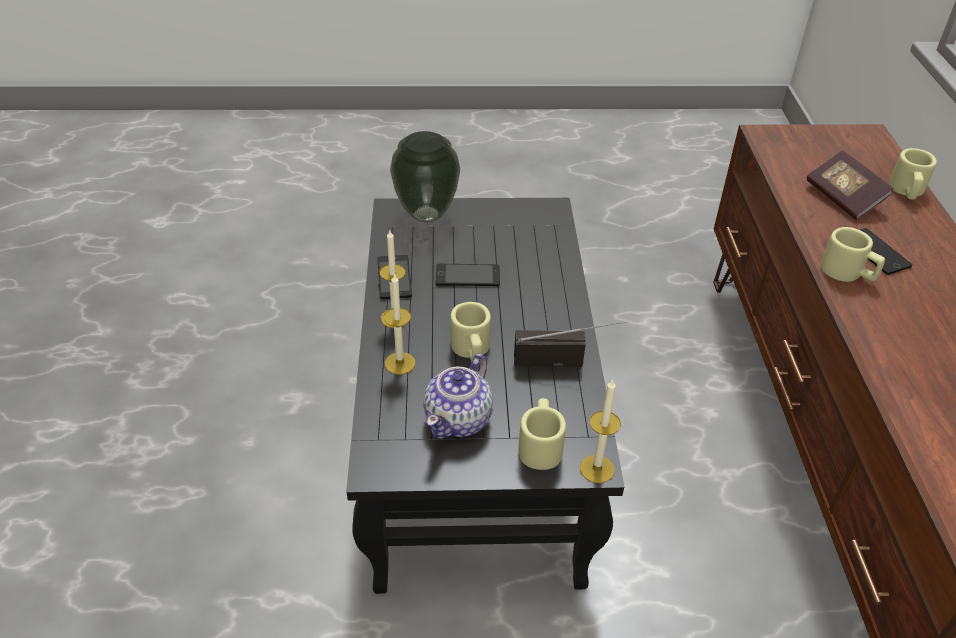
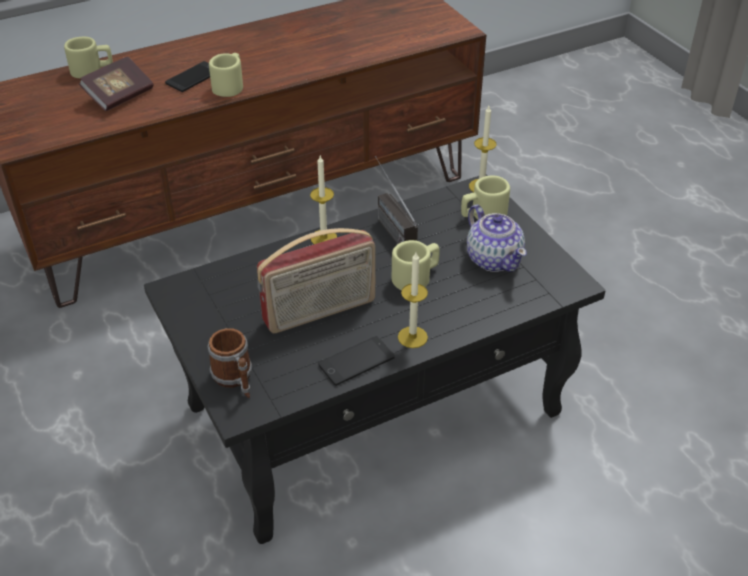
camera: 115 degrees left, 0 degrees up
(400, 363) = (464, 312): candle -> candle (323, 238)
(425, 215) = (235, 380): vase -> mug
(459, 419) = (494, 259): teapot -> teapot turned 60 degrees clockwise
(467, 276) = (320, 312): phone -> radio

